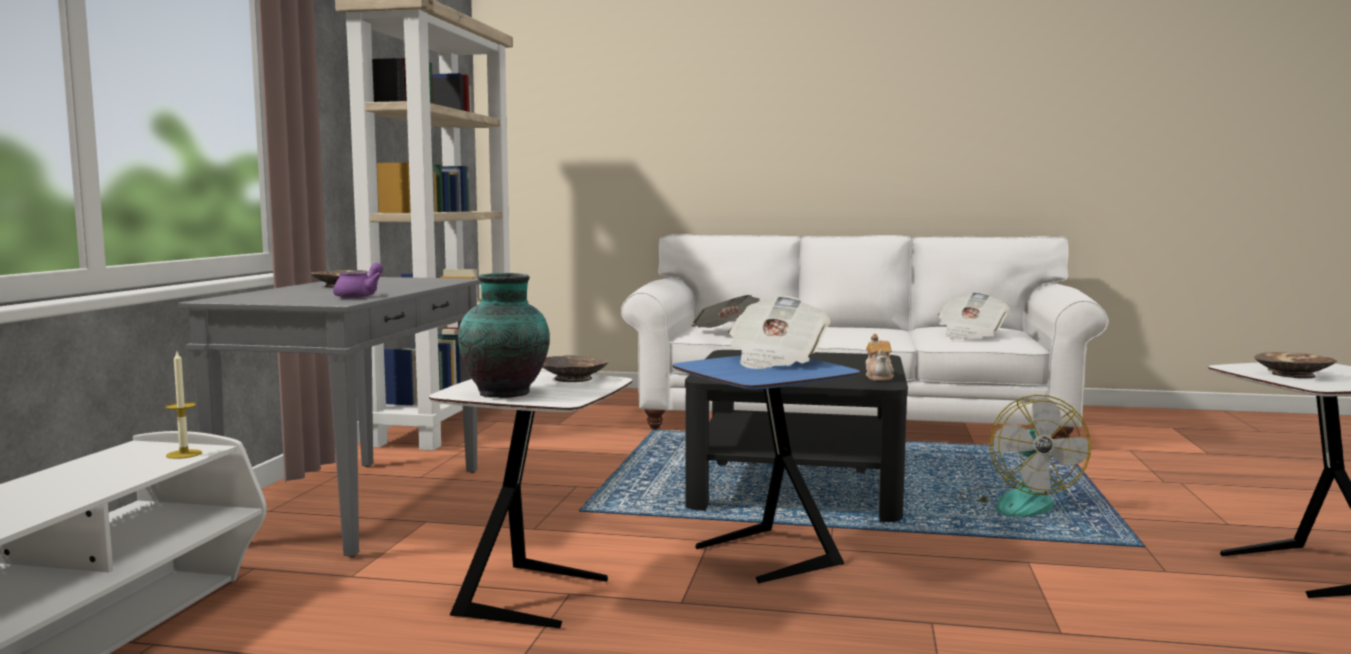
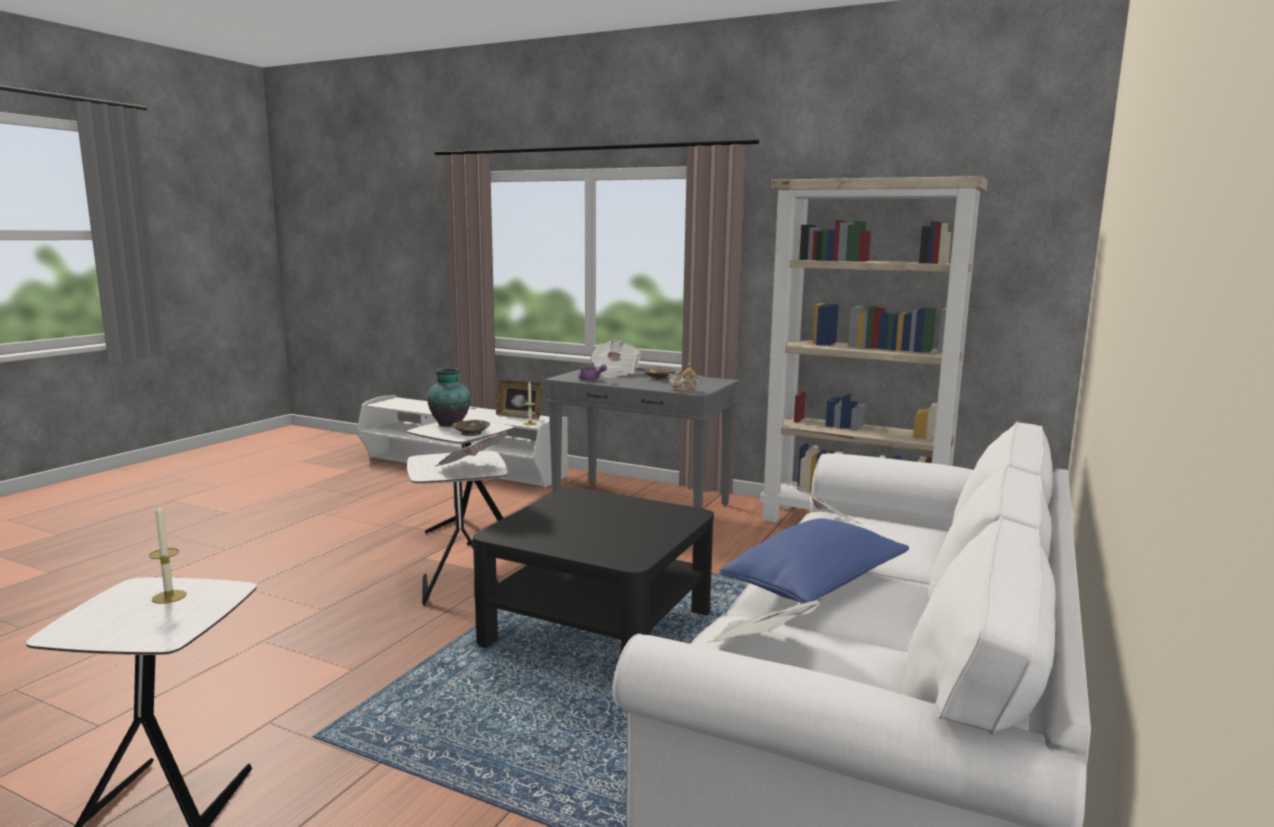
camera: 105 degrees right, 5 degrees up
(88, 469) = (519, 416): none -> picture frame
(284, 294) = (615, 373): none -> newspaper
(763, 557) = (460, 585): blue side table -> white side table
(850, 335) = (816, 586): none -> blue pillow
(879, 377) = (525, 539): teapot -> teapot (684, 390)
(1018, 502) = (470, 719): fan -> none
(1294, 375) = (169, 597): brown bowl -> candle

